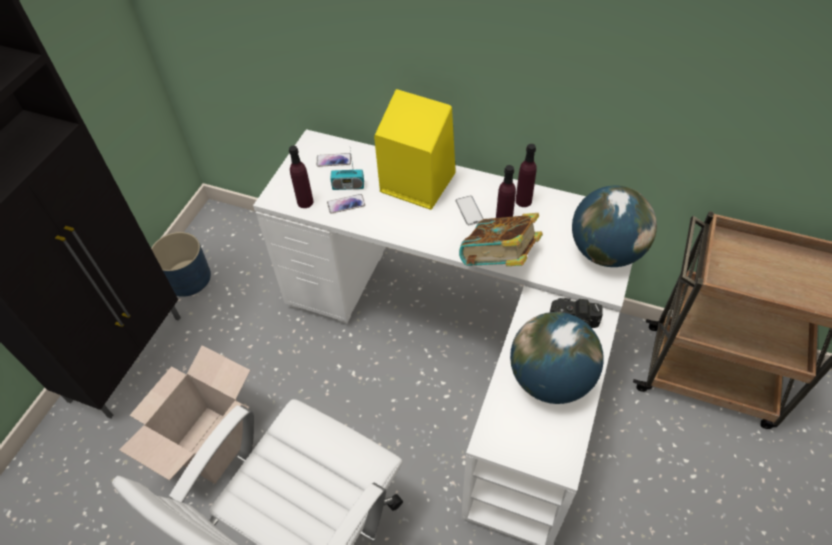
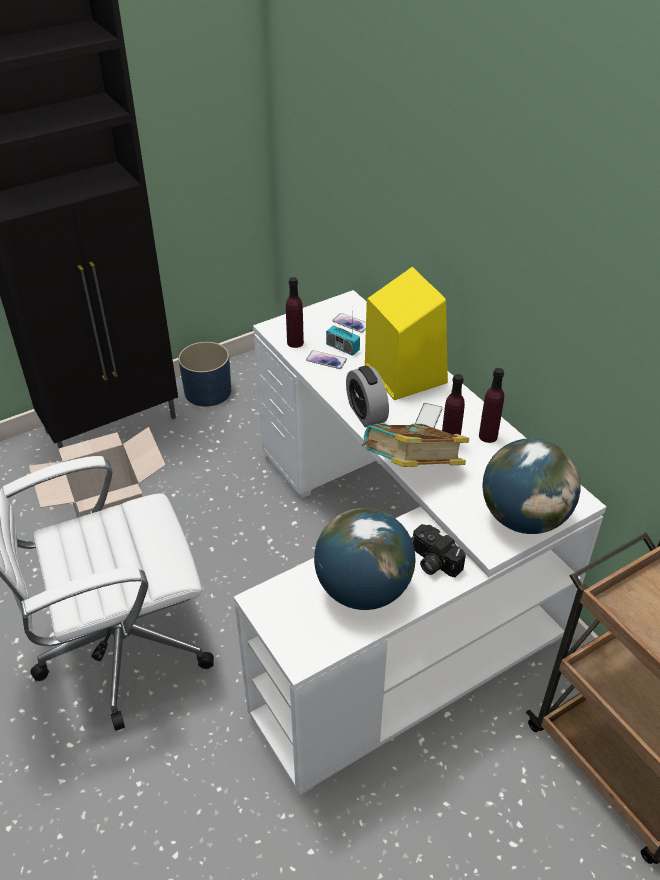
camera: 35 degrees right, 10 degrees down
(422, 233) = (366, 413): none -> alarm clock

